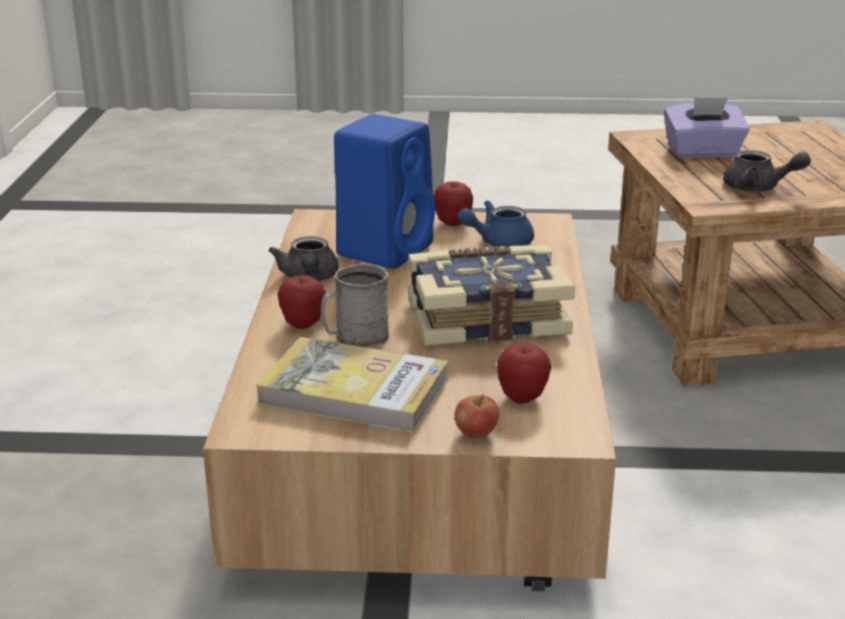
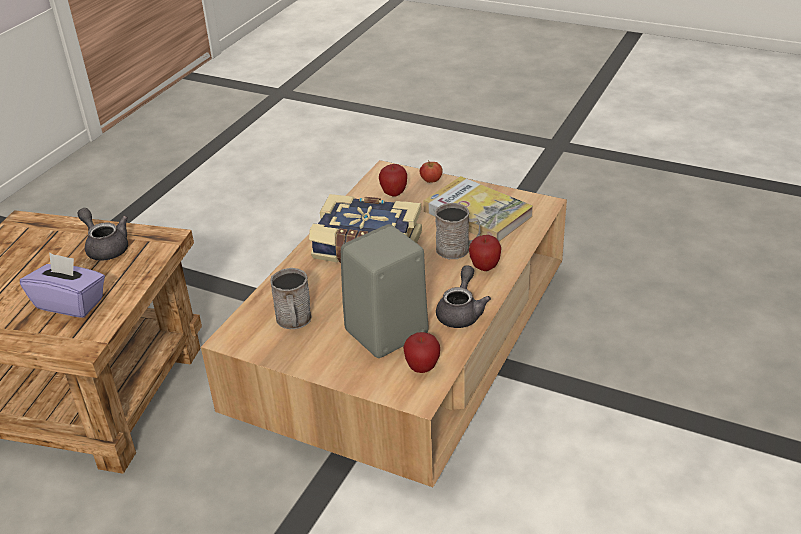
camera: 155 degrees left, 10 degrees up
(386, 249) = (385, 334): blue speaker -> grey speaker
(452, 224) = (308, 355): apple -> apple (422, 368)
(498, 242) = (294, 321): blue teapot -> grey mug

